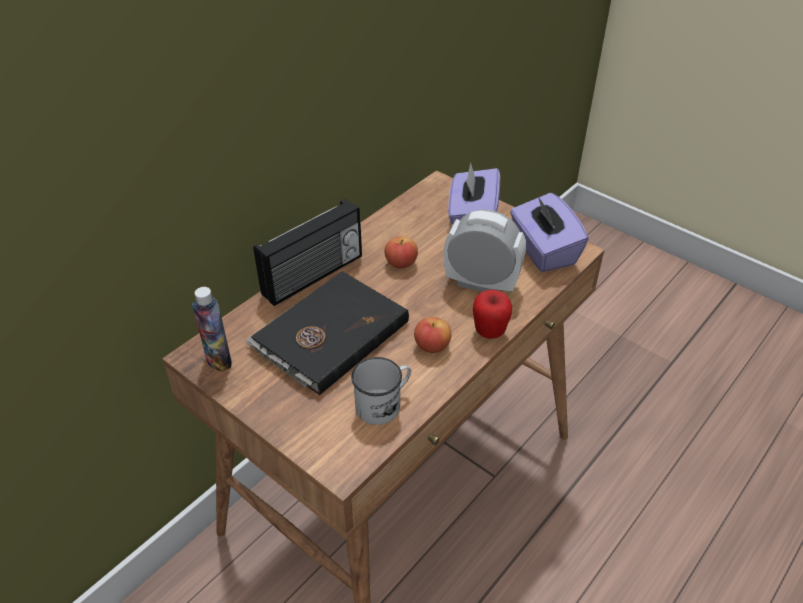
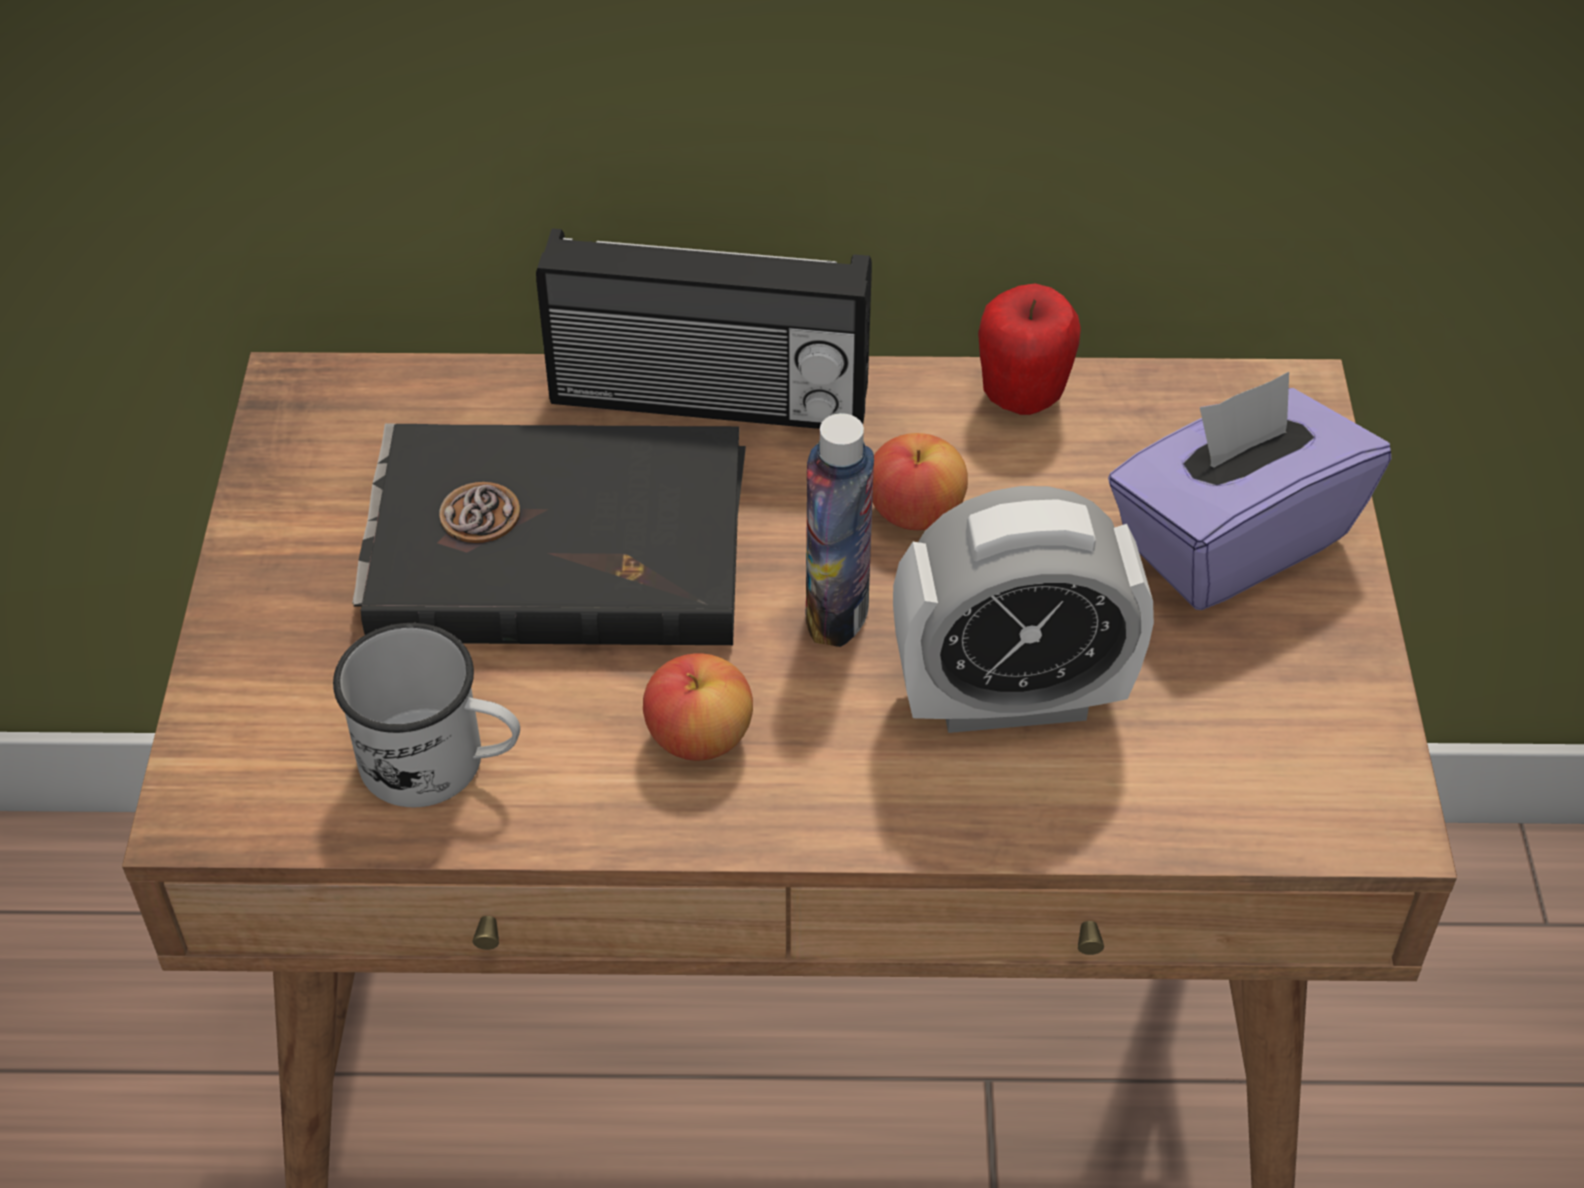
camera: 50 degrees right, 5 degrees up
(218, 360) = (320, 430): bottle -> bottle (837, 611)
(481, 283) = (1011, 699): alarm clock -> alarm clock turned 105 degrees clockwise
(489, 332) = (857, 815): apple -> apple (1022, 397)
(543, 251) = (1283, 748): purple tissue box -> none

